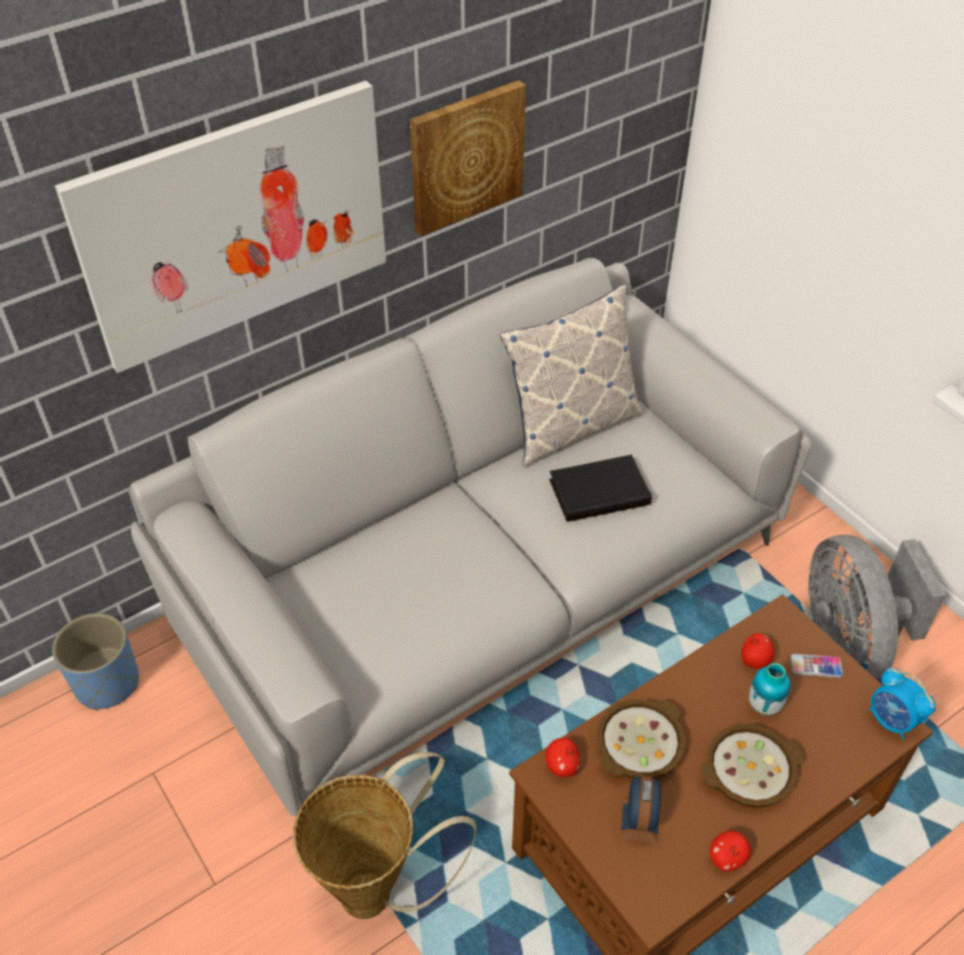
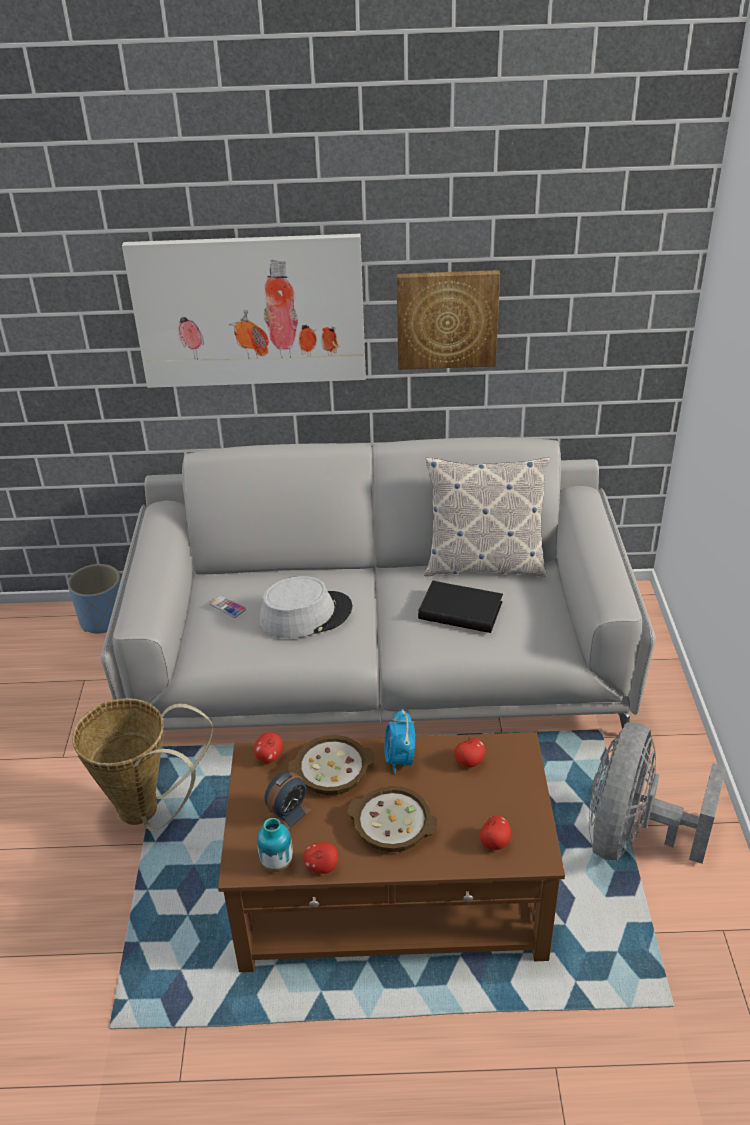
camera: 35 degrees right, 10 degrees down
(446, 574) = (306, 615): none -> grey hat
(763, 706) = (445, 793): vase -> vase (277, 863)
(816, 666) = (513, 788): phone -> phone (227, 607)
(850, 734) = (494, 842): none -> apple
(892, 720) = (537, 851): alarm clock -> alarm clock (399, 760)

